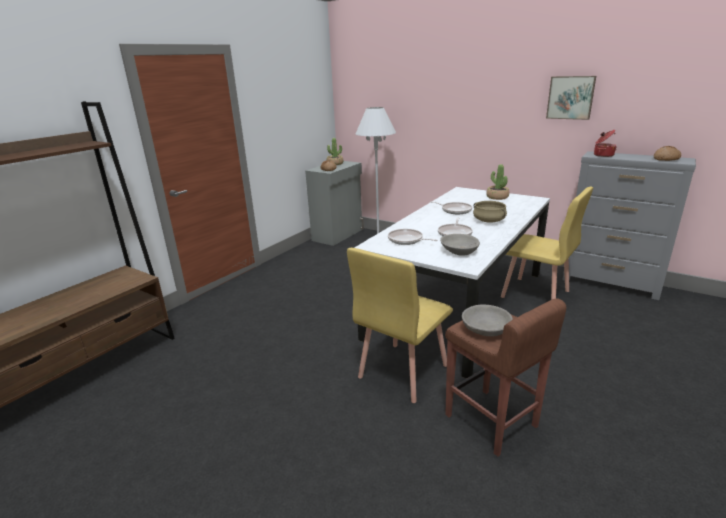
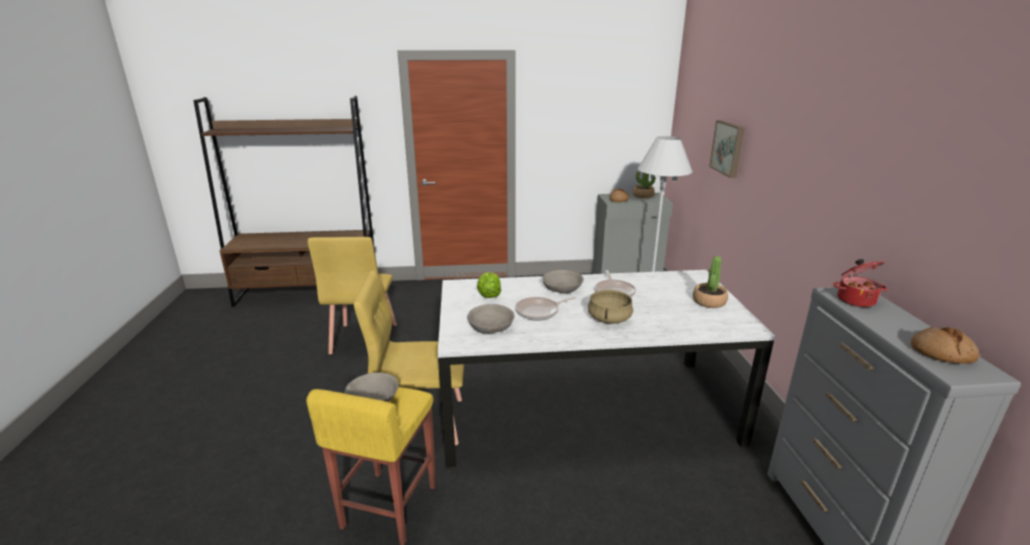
camera: 50 degrees right, 0 degrees up
(407, 240) = (489, 295): frying pan -> lettuce
(430, 220) = (562, 289): none -> grey bowl
(491, 421) = (388, 507): brown stool -> yellow stool
(535, 294) = (687, 460): yellow chair -> yellow chair (363, 338)
(570, 97) = (868, 184): picture -> picture (728, 148)

